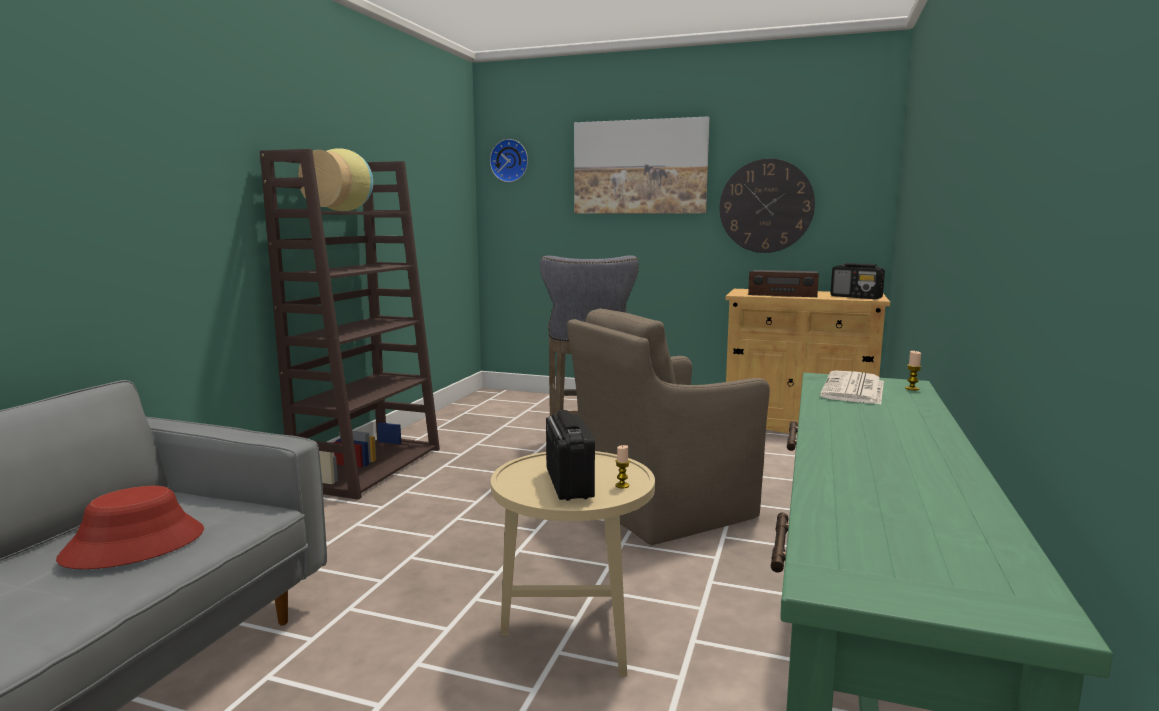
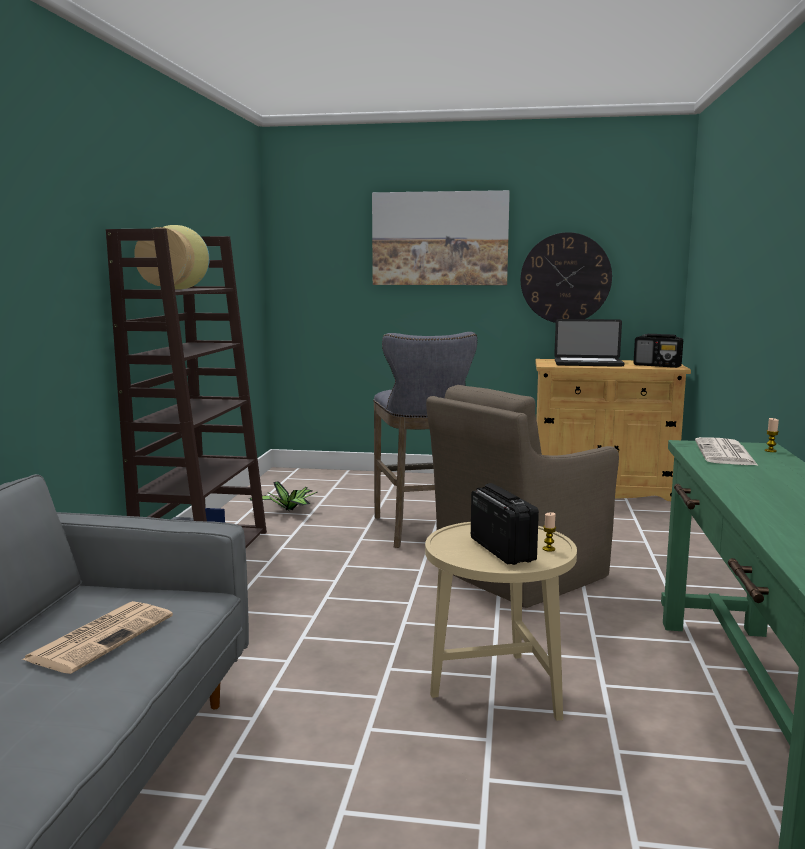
camera: 10 degrees left, 0 degrees up
(134, 545) = (102, 636): red hat -> newspaper
(473, 429) = (289, 510): none -> potted plant
(510, 161) = (302, 230): wall clock -> none
(783, 294) = (588, 363): radio -> laptop

